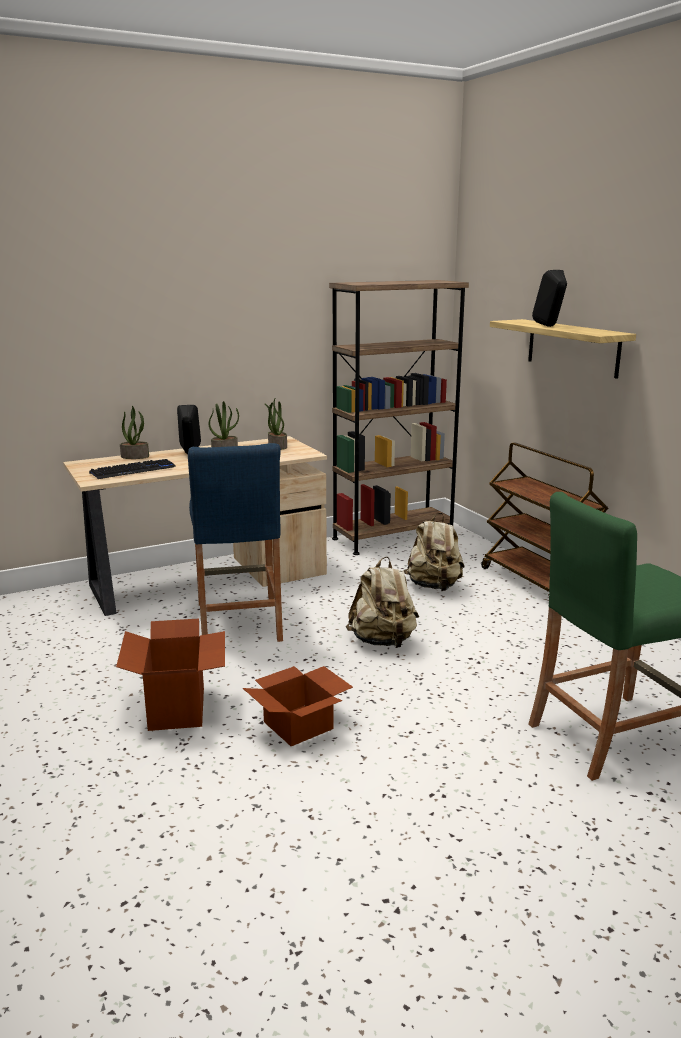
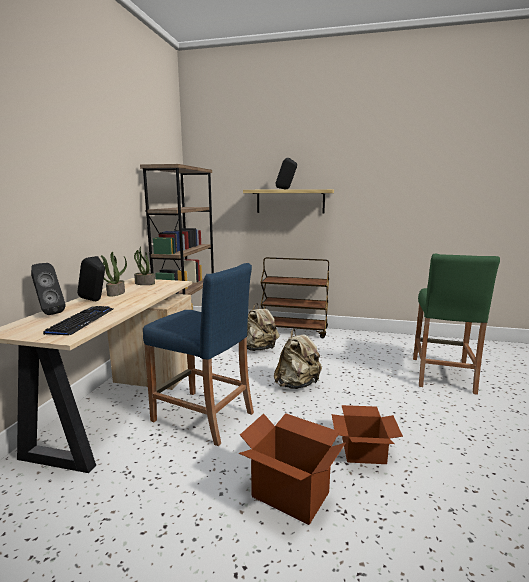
camera: 50 degrees left, 5 degrees down
(135, 456) = (48, 313): potted plant -> black speaker

